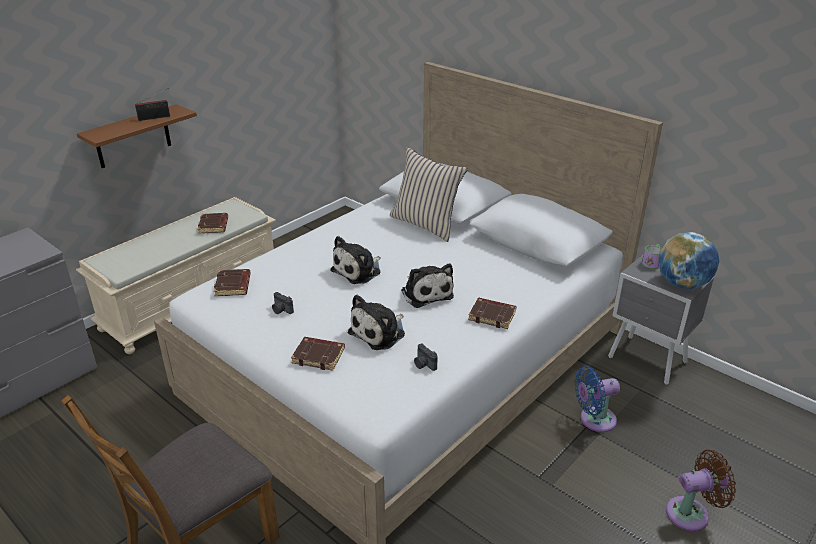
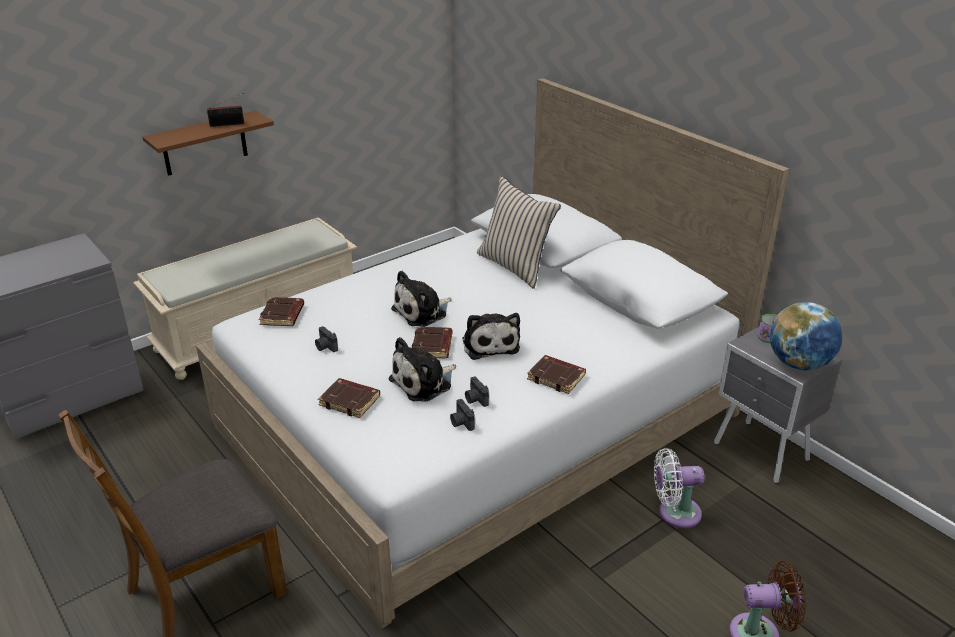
camera: 10 degrees right, 0 degrees up
(214, 226) = (287, 248): brown book -> brown book (433, 346)
(429, 342) = (475, 399): none -> camera
(594, 420) = (675, 513): blue fan -> white fan

